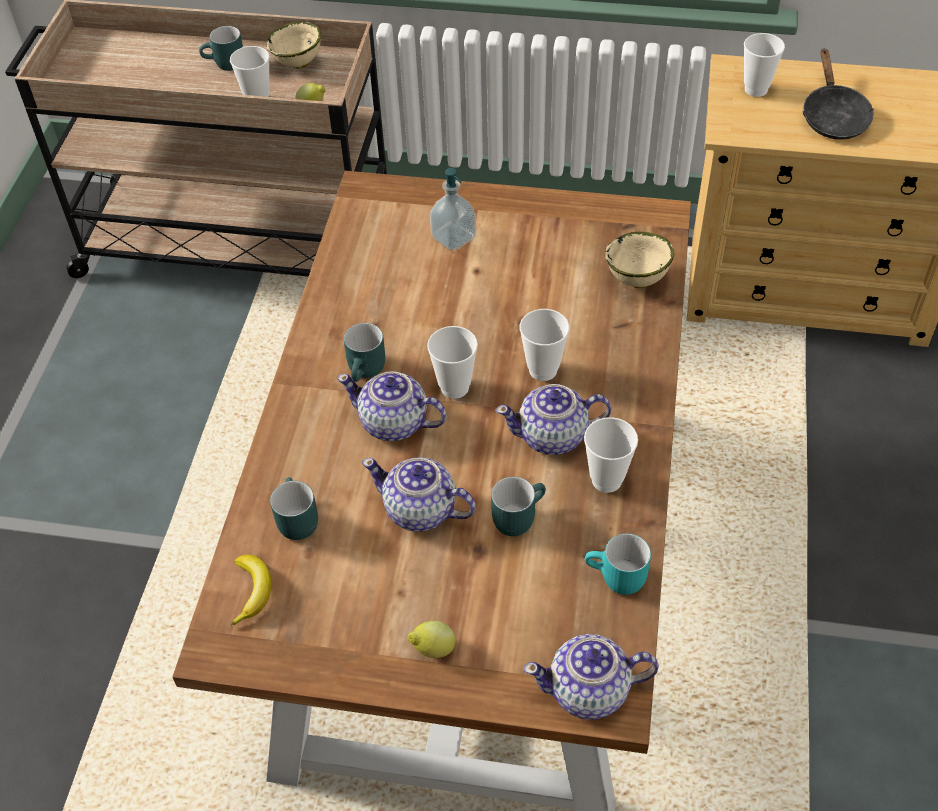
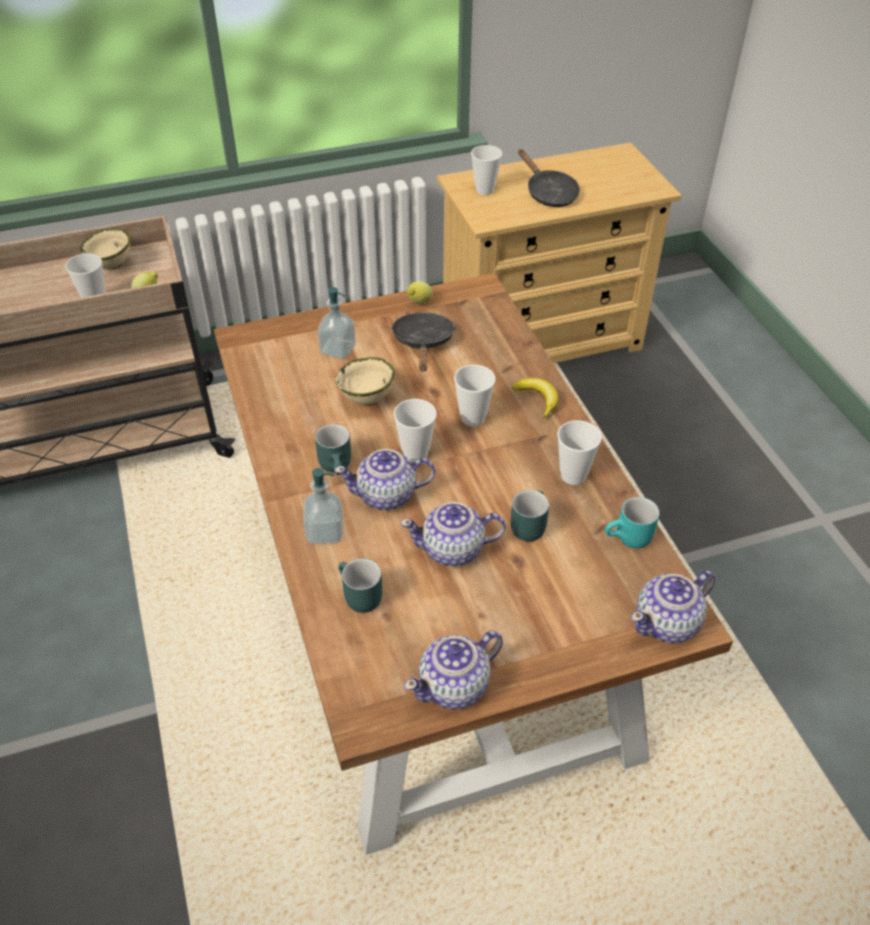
camera: 30 degrees left, 5 degrees down
(225, 65) = (46, 283): turquoise mug -> none
(252, 591) = (361, 665): banana -> banana (537, 399)
(308, 438) = (325, 532): none -> soap dispenser
(432, 649) = (535, 645): lemon -> lemon (419, 303)
(550, 261) = (423, 343): none -> black frying pan
(553, 436) = (513, 460): teapot -> teapot (455, 686)
(636, 280) = (495, 336): beige bowl -> beige bowl (367, 400)

